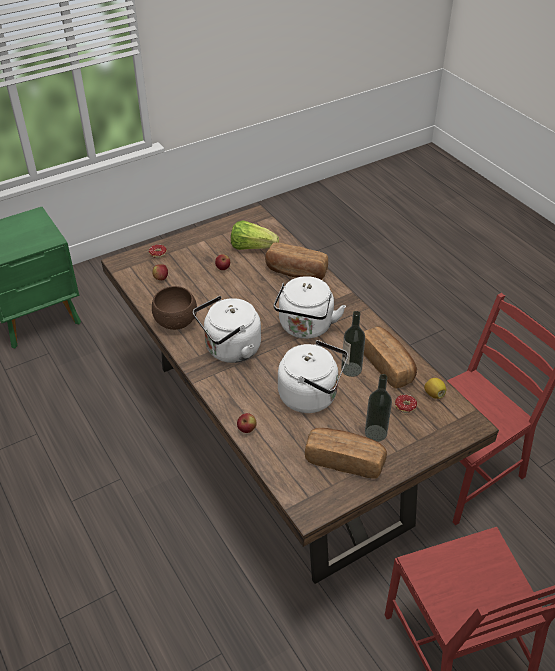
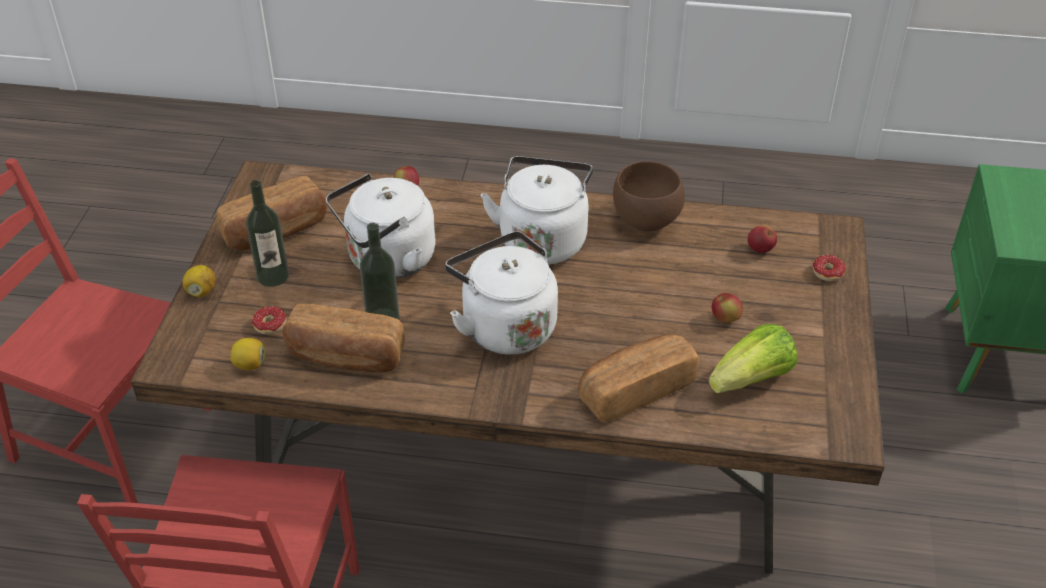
camera: 130 degrees right, 0 degrees up
(421, 453) = (201, 291): none -> lemon

